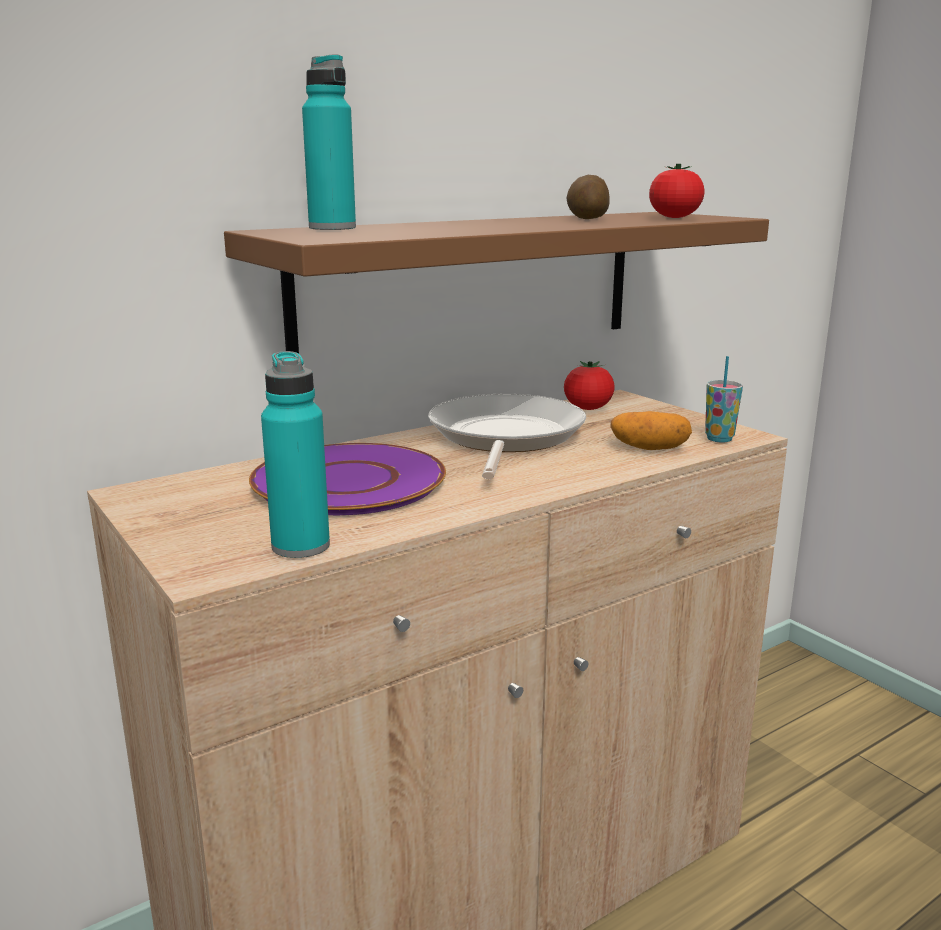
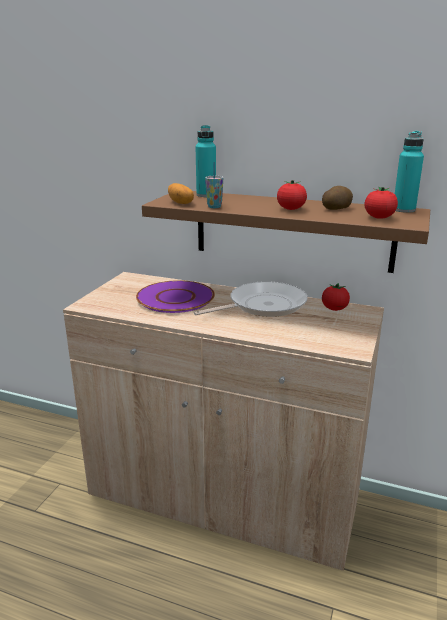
camera: 55 degrees right, 5 degrees up
(300, 546) = (114, 310): turquoise bottle -> turquoise bottle (403, 210)
(549, 223) = (291, 209): none -> tomato
(649, 448) = (296, 334): potato -> potato (181, 202)
(719, 439) = (337, 346): cup -> cup (214, 207)

